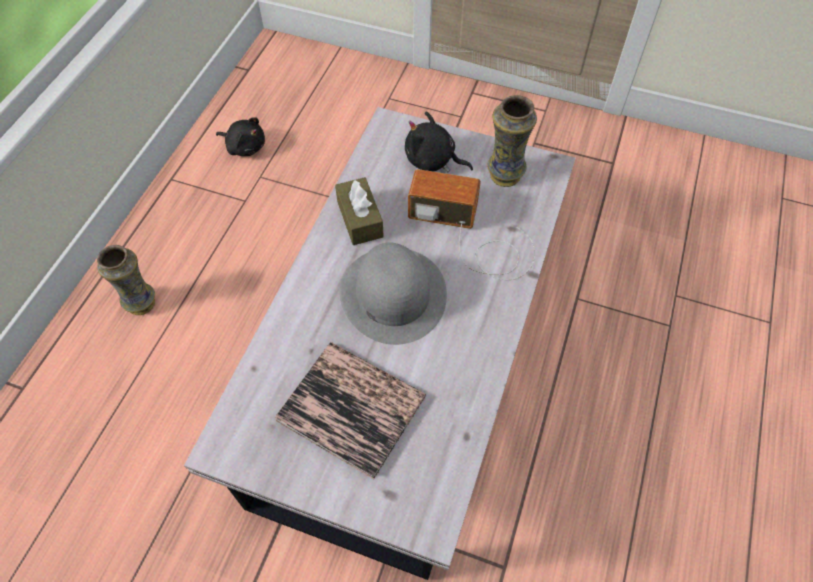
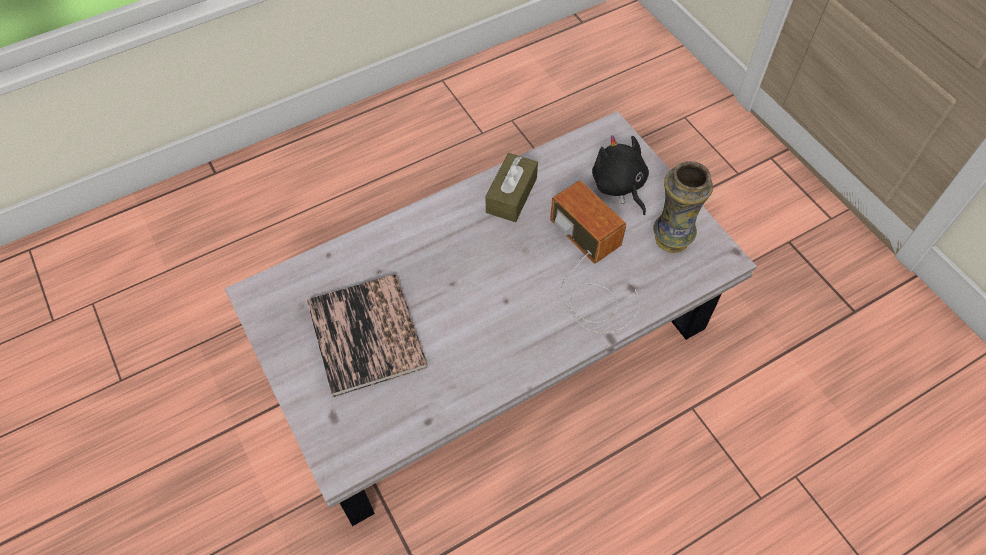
camera: 40 degrees right, 0 degrees up
(142, 303) = (339, 165): vase -> none
(245, 146) = (521, 87): black plush toy -> none
(392, 293) = (479, 271): grey hat -> none

